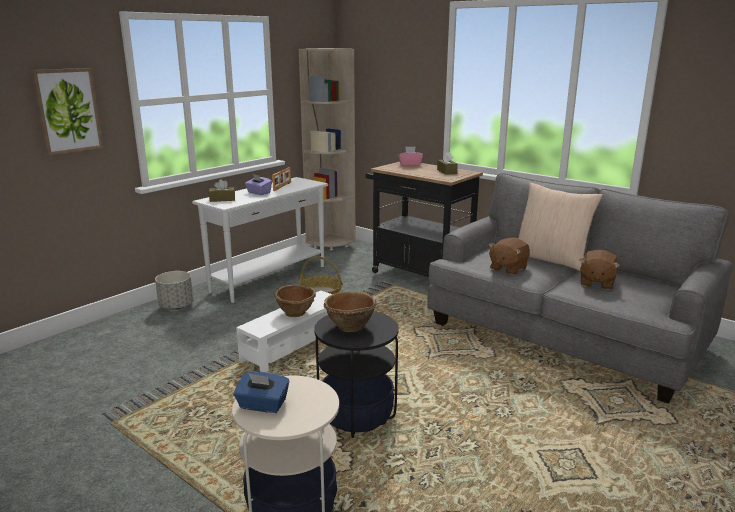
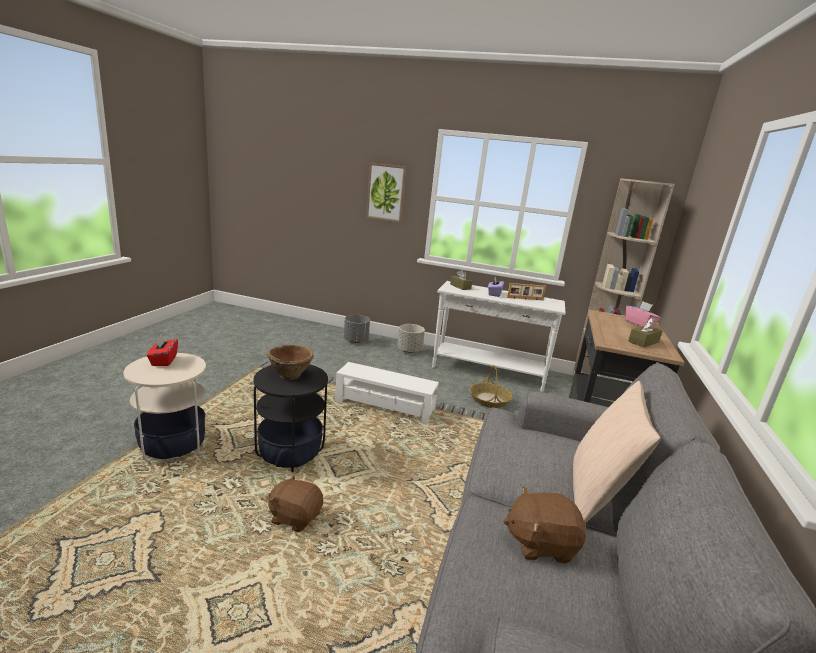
camera: 65 degrees right, 0 degrees up
(108, 334) = (356, 340): none -> grey planter
(262, 405) = (163, 360): blue tissue box -> red tissue box
(296, 313) = (386, 378): brown bowl -> none
(507, 268) = (517, 456): brown plush toy -> brown plush toy (295, 517)

